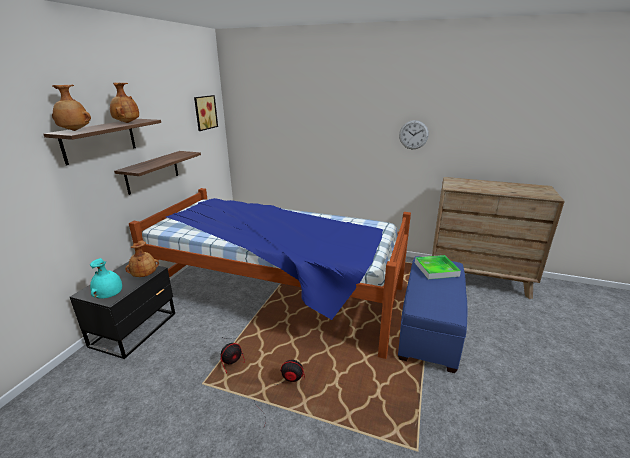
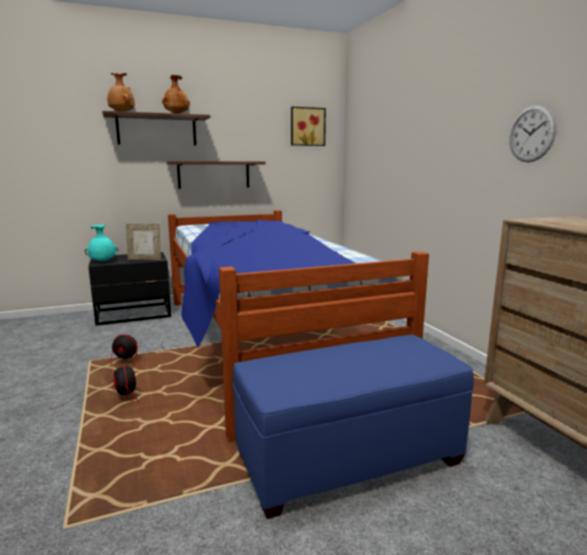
camera: 50 degrees right, 10 degrees down
(144, 275) = (145, 259): brown vase -> picture frame
(436, 269) = (396, 351): tray -> none

